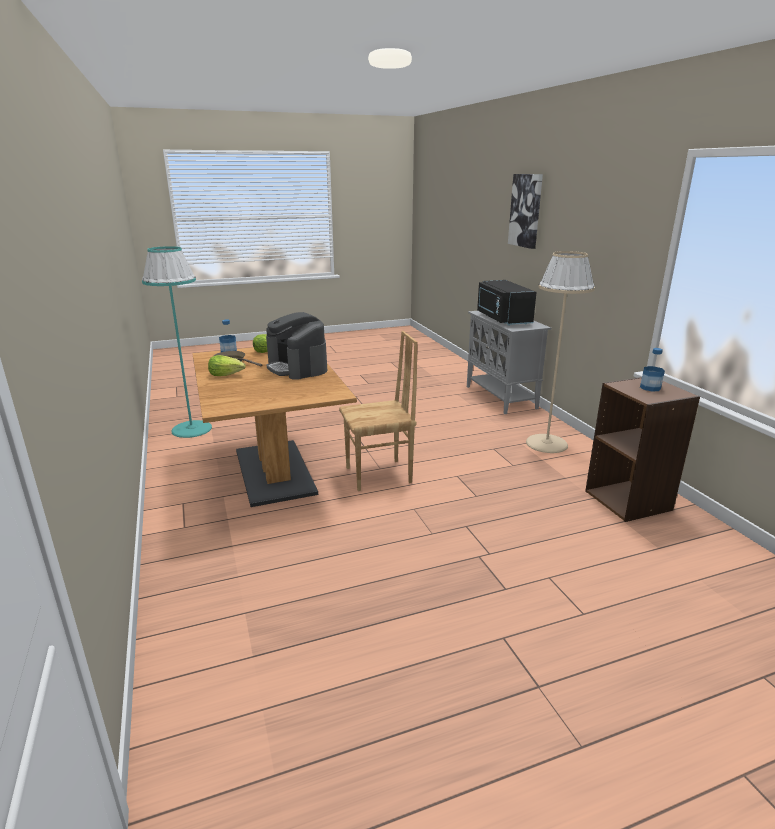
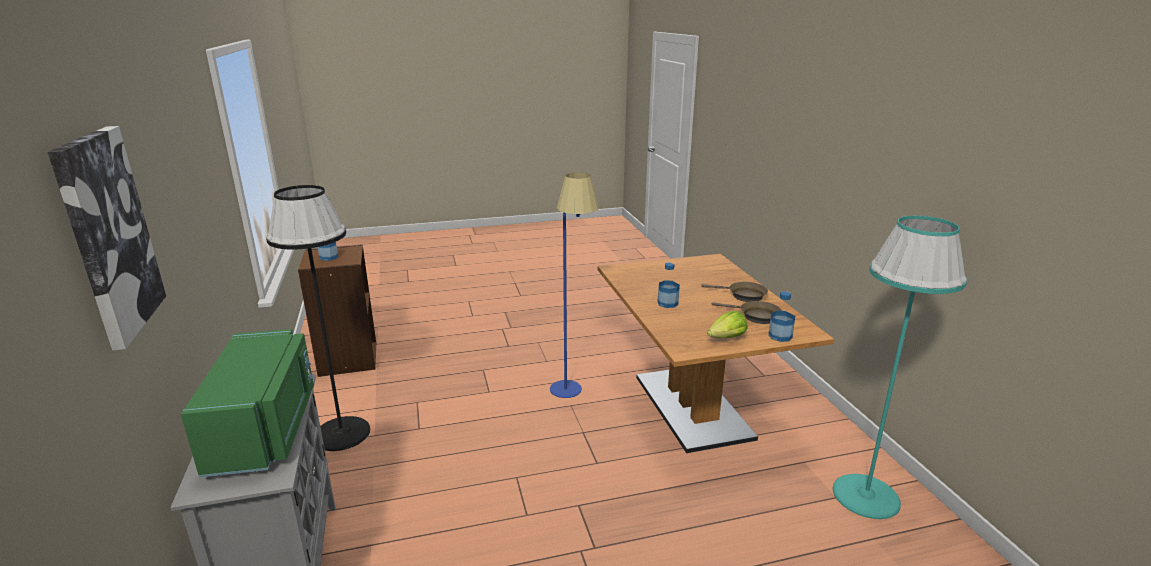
camera: 175 degrees left, 0 degrees up
(226, 375) = (743, 295): lettuce -> brown frying pan
(297, 368) = (667, 303): coffee machine -> bottle
(379, 475) = (573, 396): brown chair -> blue floor lamp
(502, 319) = (266, 429): black microwave -> green microwave
(546, 443) = (341, 433): beige floor lamp -> black floor lamp

